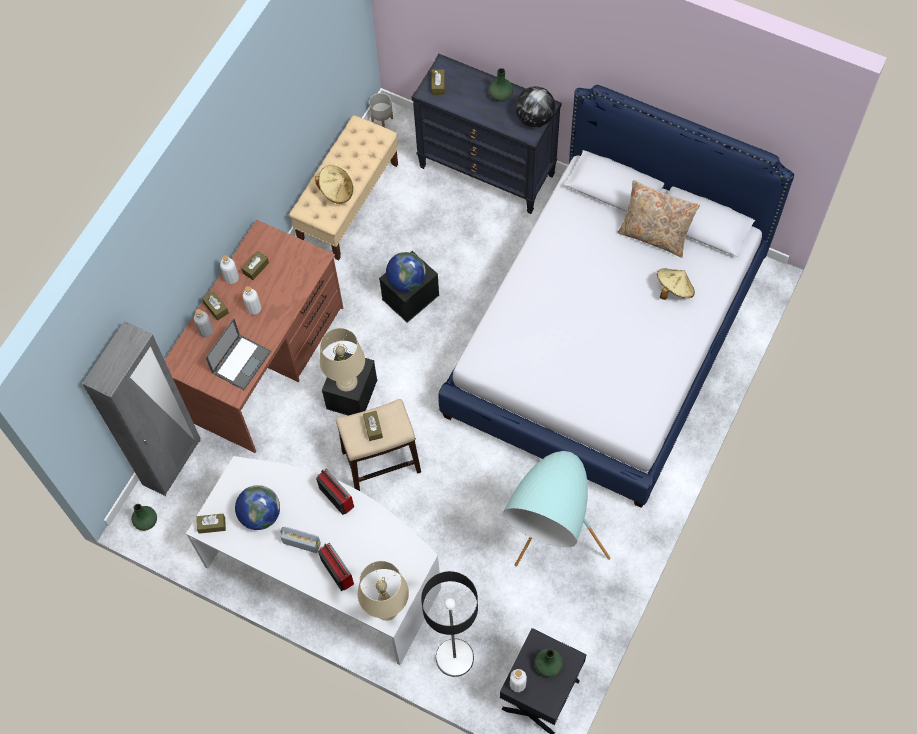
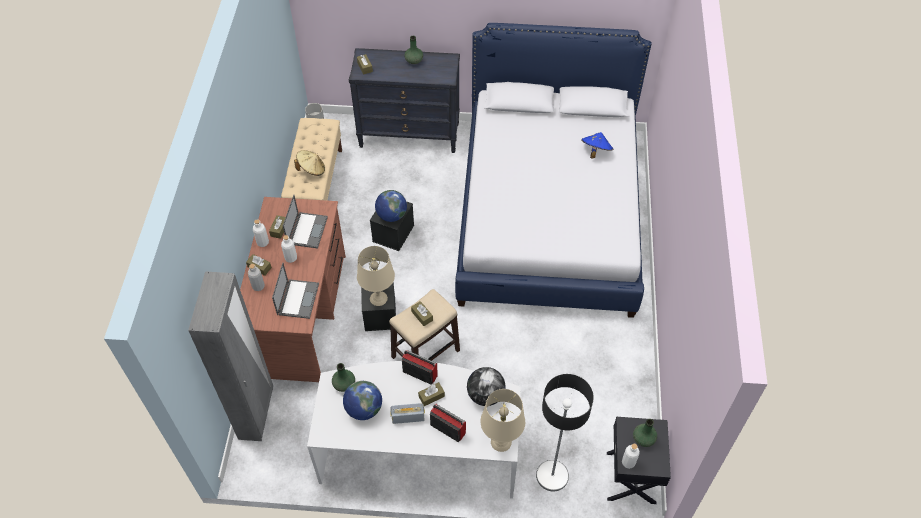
camera: 25 degrees left, 10 degrees down
(146, 521) = (253, 467): green vase -> green vase (344, 384)
(212, 525) = (326, 431): brown tissue box -> brown tissue box (431, 396)
(286, 279) = (307, 230): none -> laptop
(535, 118) = (446, 68): globe -> globe (485, 395)
(549, 554) = (584, 373): turquoise floor lamp -> none
(654, 235) = (563, 122): beige pillow -> none
(673, 290) = (595, 151): beige hat -> blue hat

